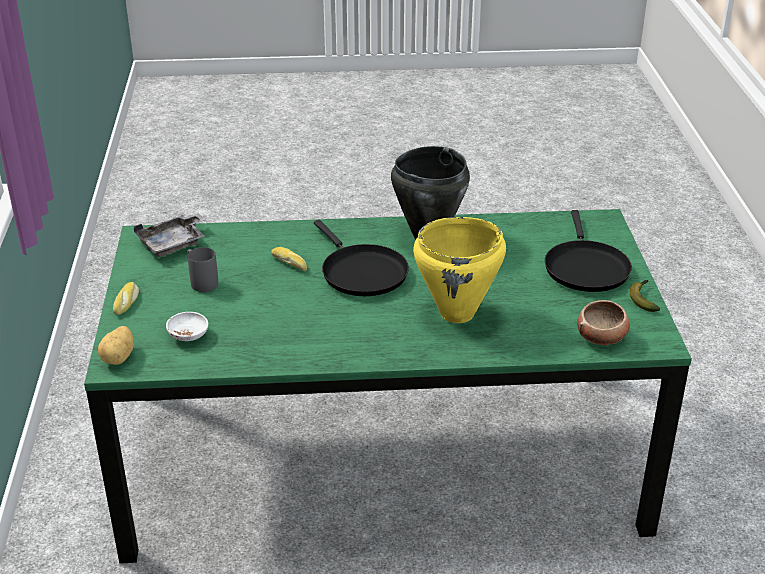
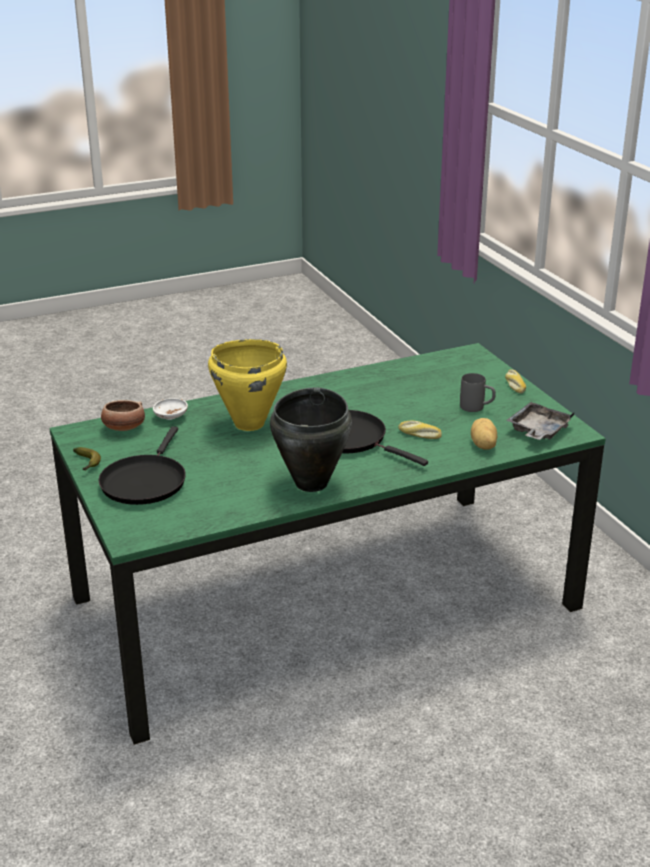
camera: 160 degrees right, 5 degrees down
(119, 358) = (473, 356): potato -> potato (482, 445)
(188, 336) = (442, 375): white bowl -> white bowl (171, 417)
(585, 267) = (144, 481): black frying pan -> black frying pan turned 150 degrees counterclockwise

